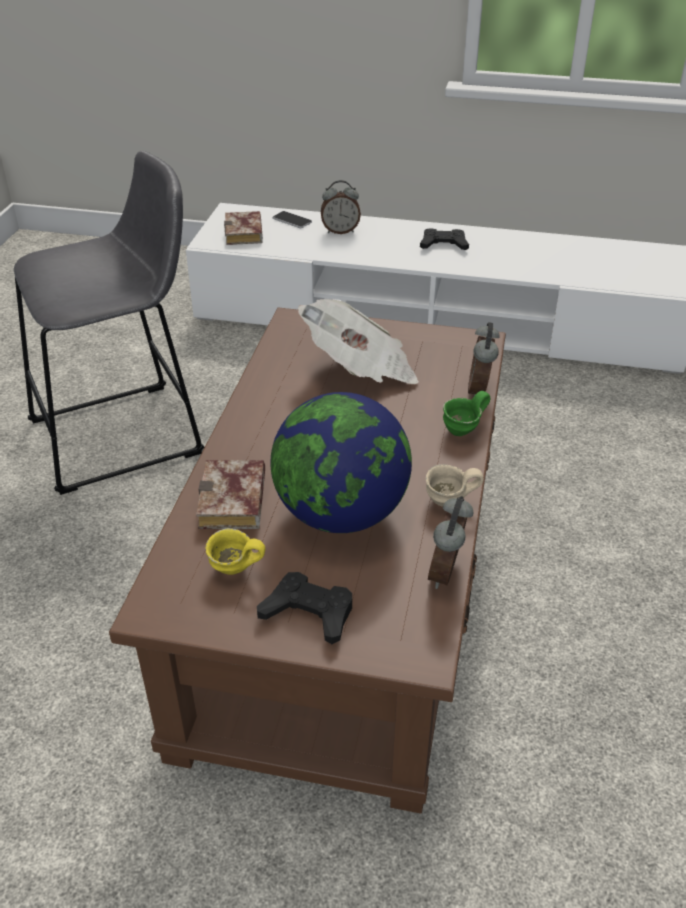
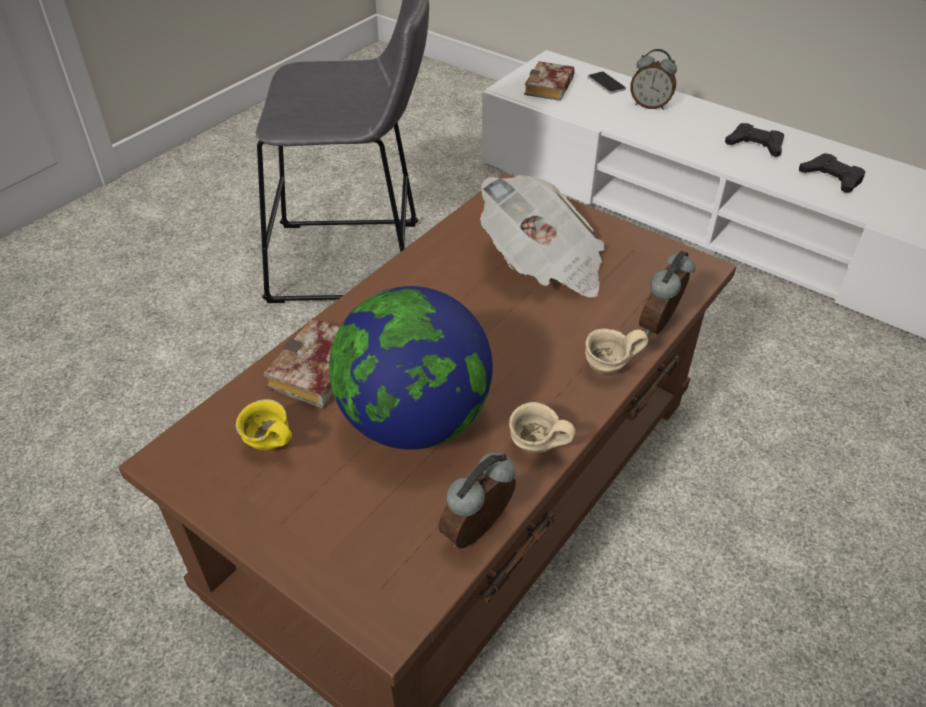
camera: 25 degrees right, 5 degrees up
(309, 613) = (307, 521): black game controller -> black game controller (831, 178)
(464, 432) = (610, 370): green mug -> beige mug

